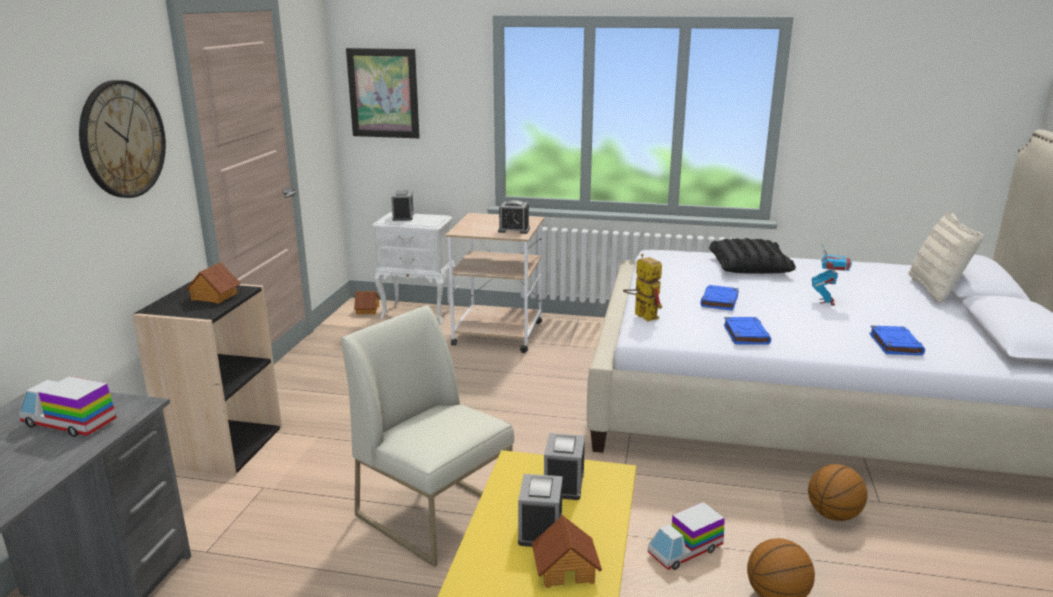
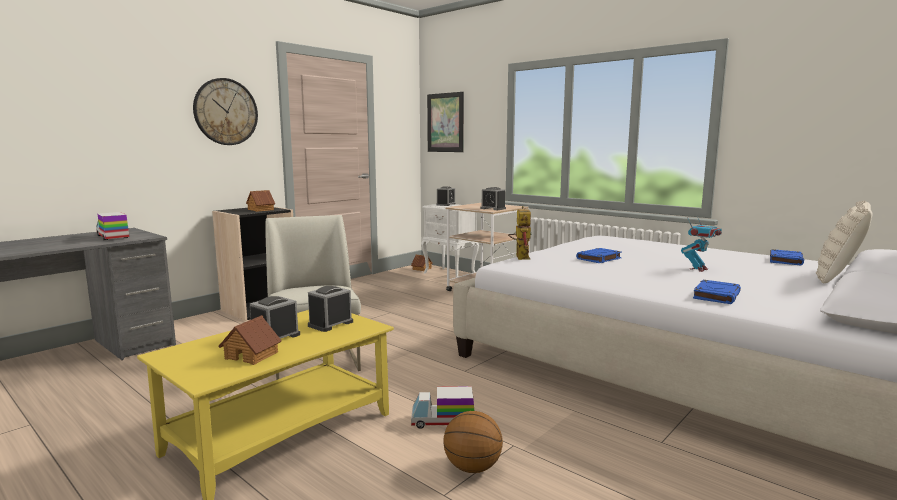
camera: 30 degrees right, 10 degrees down
(745, 334) = (583, 273): blue book -> blue book (785, 260)
(749, 267) = (665, 248): black pillow -> none
(833, 515) = (601, 437): basketball -> none

